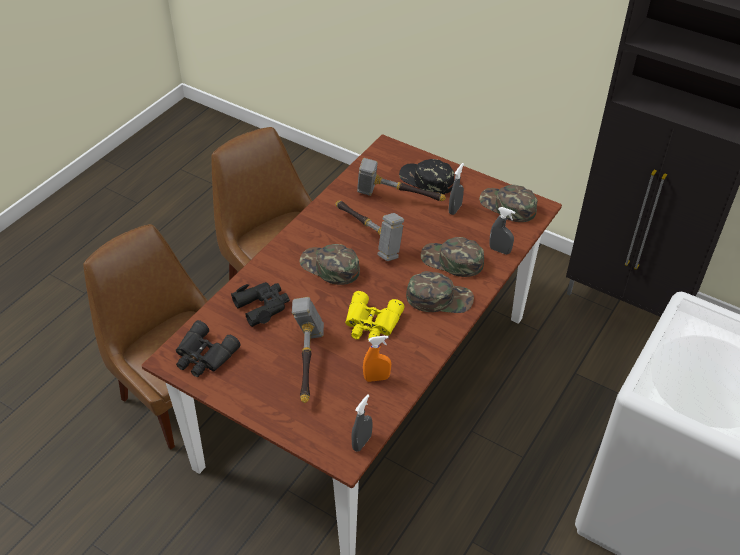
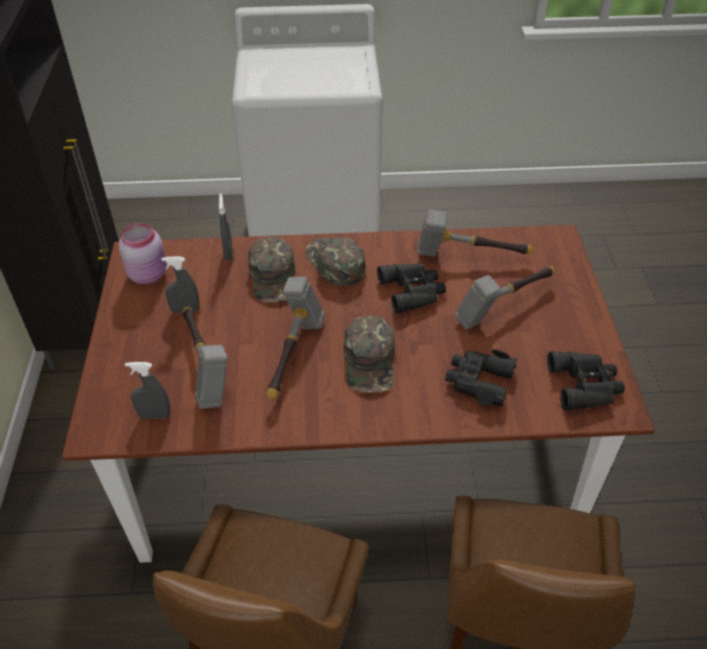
camera: 125 degrees left, 0 degrees up
(362, 442) = (536, 235): grey spray bottle -> grey spray bottle (154, 415)
(371, 323) = (413, 290): yellow binoculars -> black binoculars
(376, 378) = (469, 257): orange spray bottle -> hammer
(426, 180) = (146, 358): black cap -> none
(507, 206) = (149, 274): green cap -> pink jar

